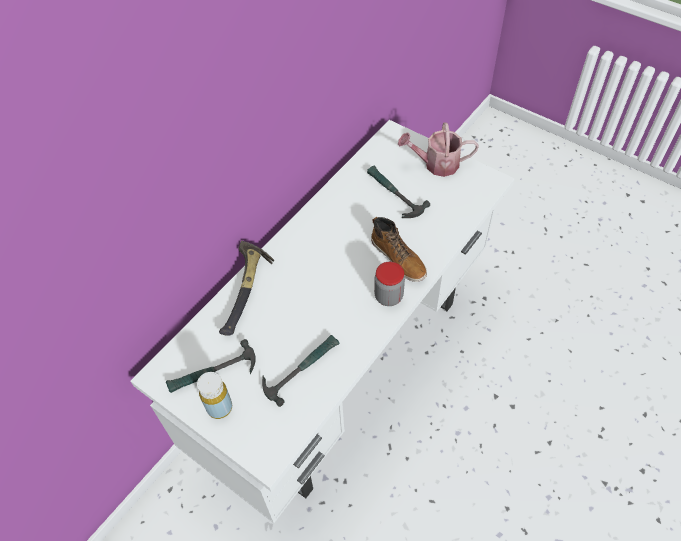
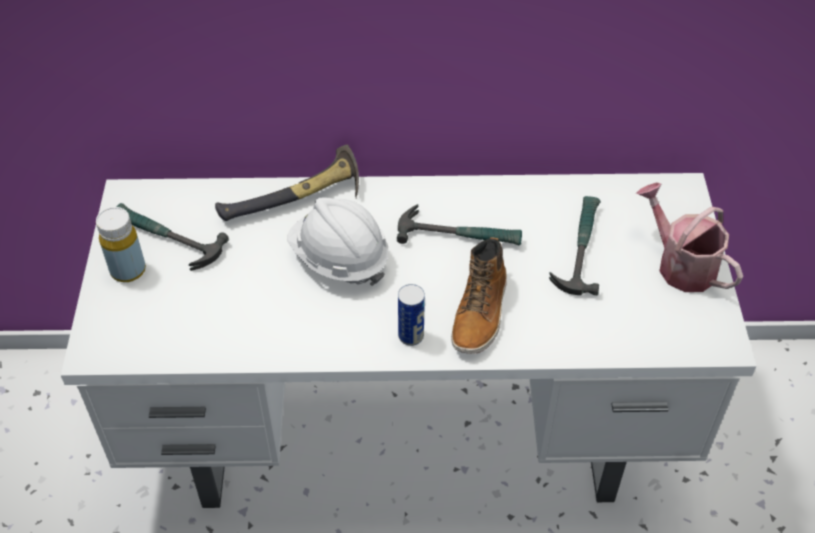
camera: 50 degrees right, 5 degrees down
(301, 368) = (234, 311): hammer -> hammer (459, 234)
(308, 297) = (339, 259): none -> white hard hat
(388, 296) = (411, 336): jar -> can

